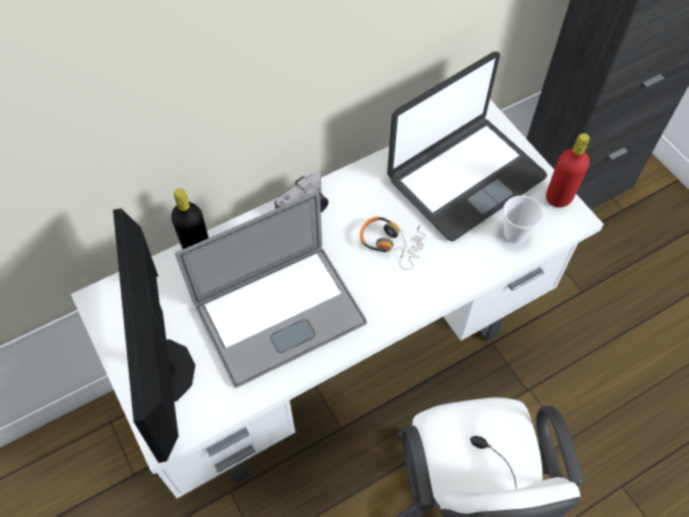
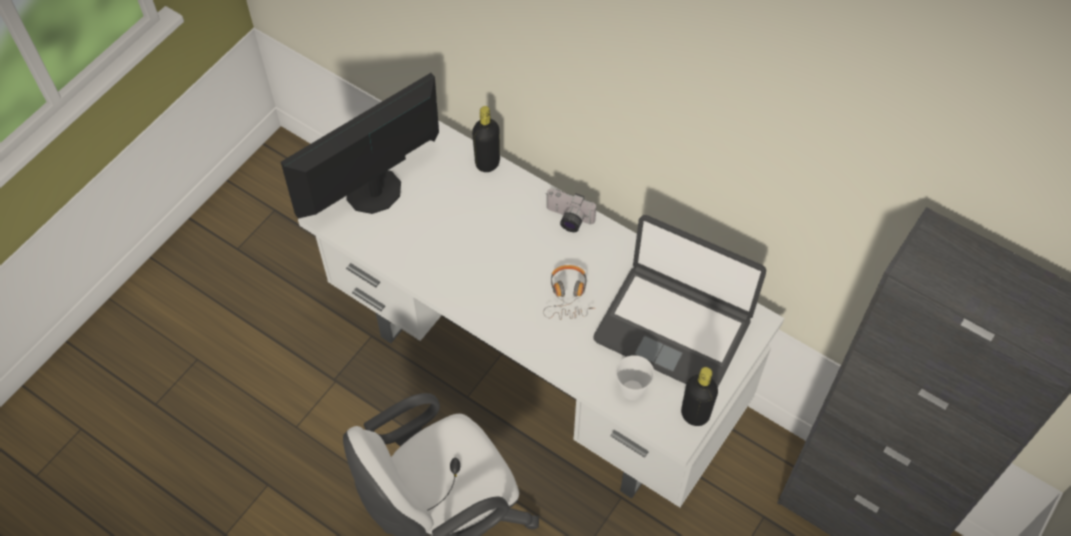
camera: 65 degrees right, 0 degrees up
(279, 314) = (459, 243): laptop -> none
(558, 197) = (695, 414): red bottle -> black bottle

